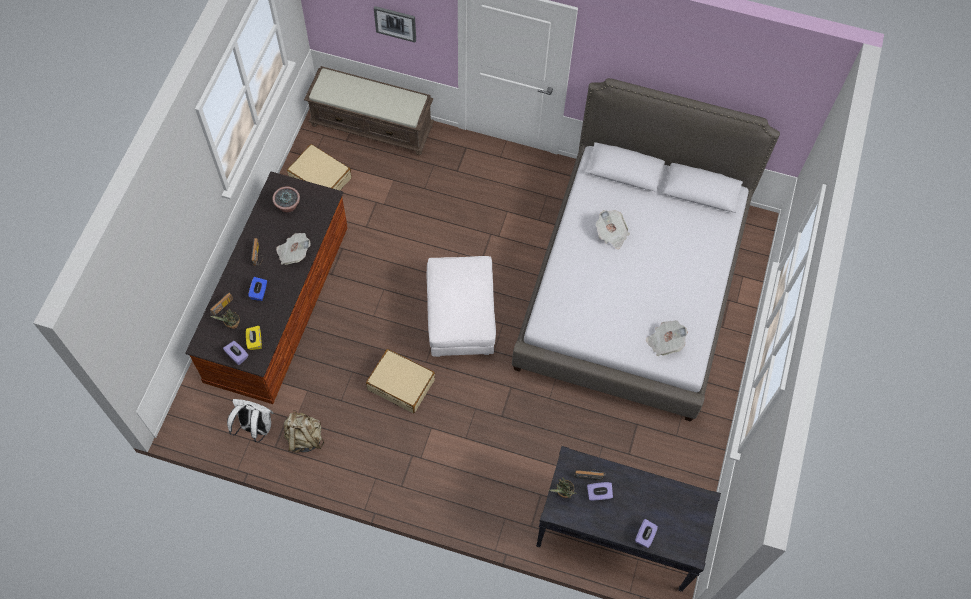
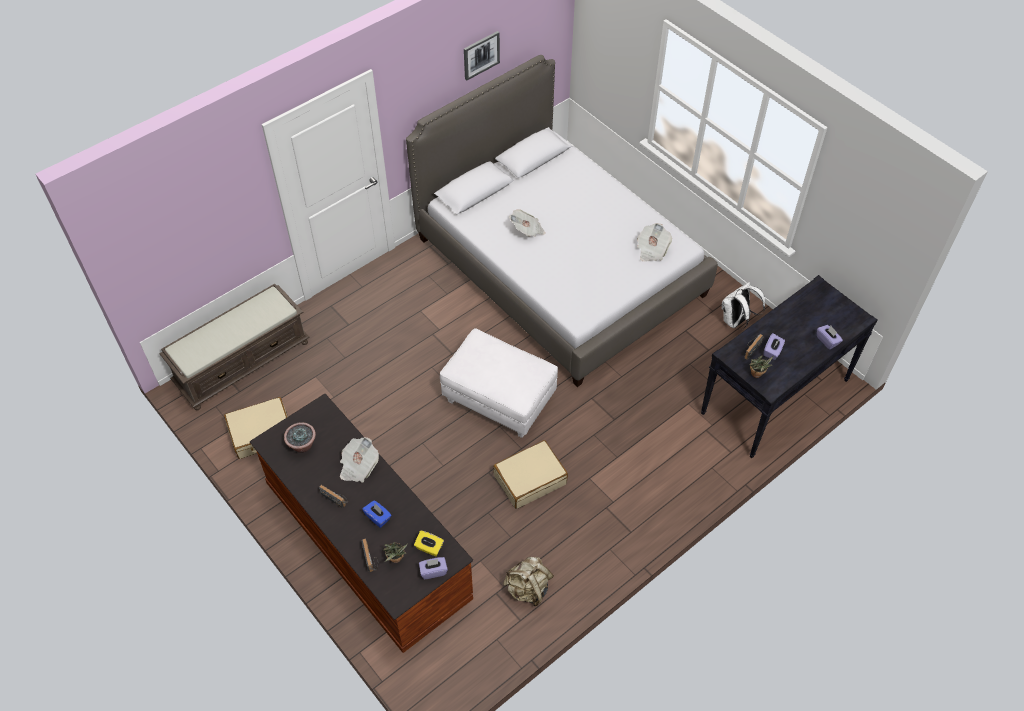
camera: 55 degrees left, 10 degrees down
(255, 428) = (487, 628): white backpack -> white backpack (736, 321)
(395, 23) = (218, 230): picture -> picture (481, 55)

